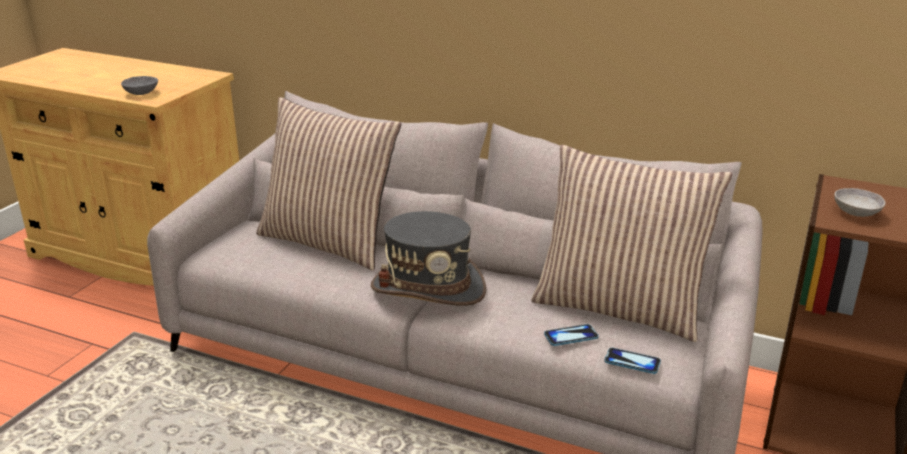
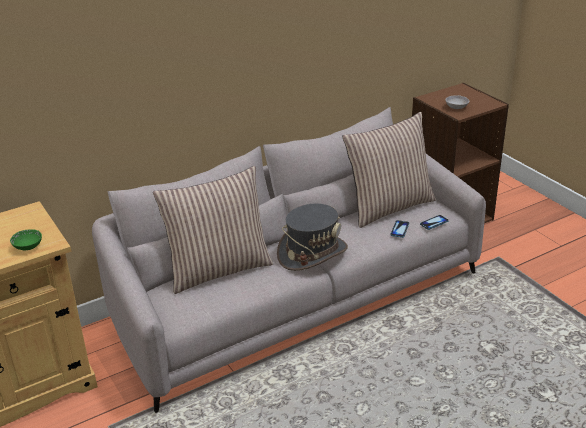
camera: 55 degrees left, 5 degrees up
(141, 93) = (28, 246): grey bowl -> green bowl

